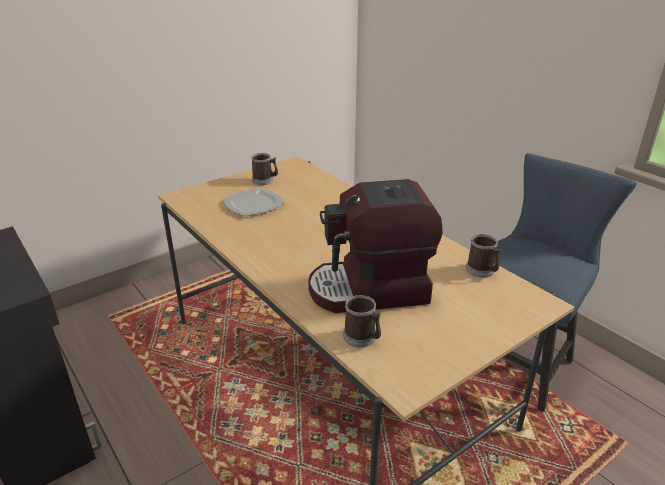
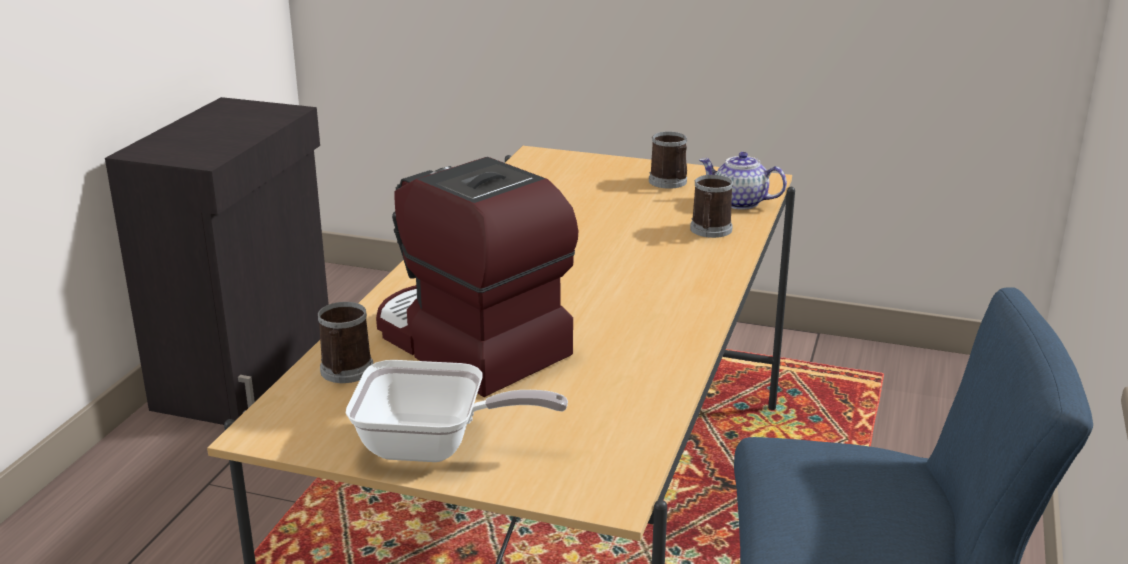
camera: 55 degrees right, 5 degrees down
(253, 204) = (588, 199): plate -> none
(309, 176) = (739, 202): none -> teapot
(466, 334) = (435, 446): none -> frying pan
(482, 271) = (641, 417): mug -> mug (709, 231)

